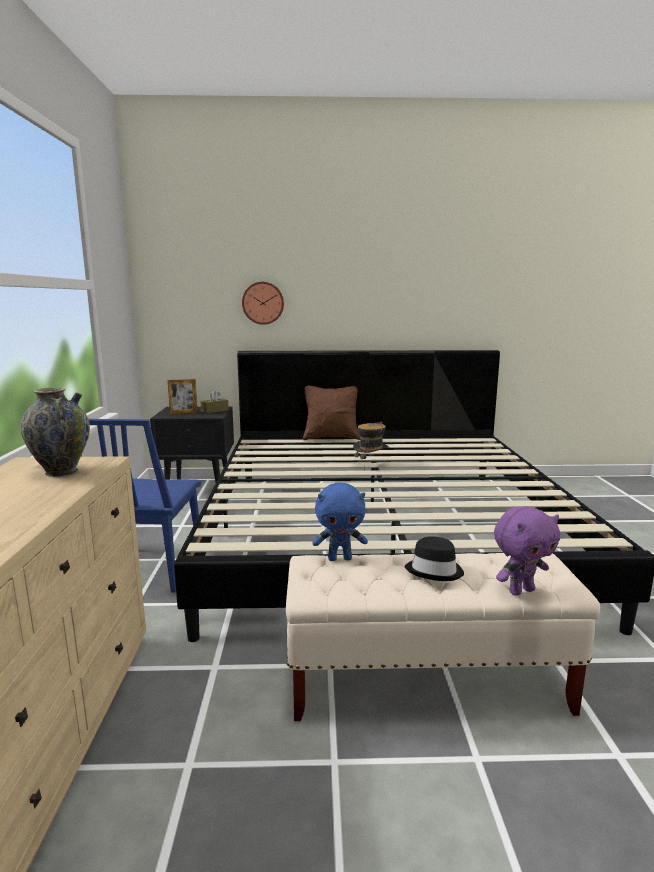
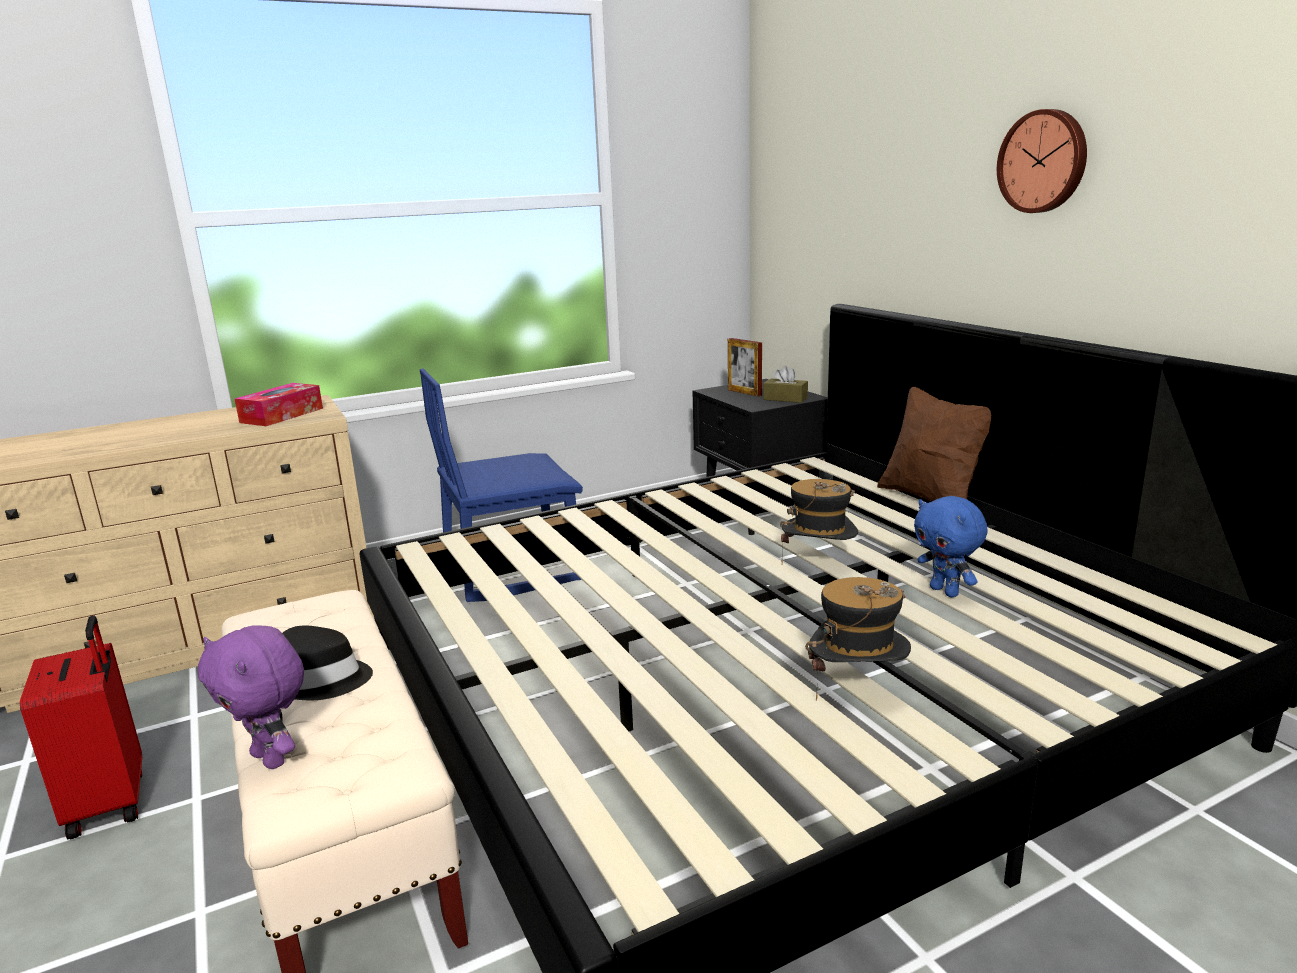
camera: 65 degrees right, 5 degrees up
(61, 471) = (282, 415): vase -> tissue box
(263, 303) = (882, 219): wall clock -> wall clock (1044, 161)
(300, 827) = (111, 802): none -> red suitcase
(340, 558) = (346, 614): blue plush toy -> blue plush toy (945, 591)
(486, 484) = (857, 688): none -> hat

